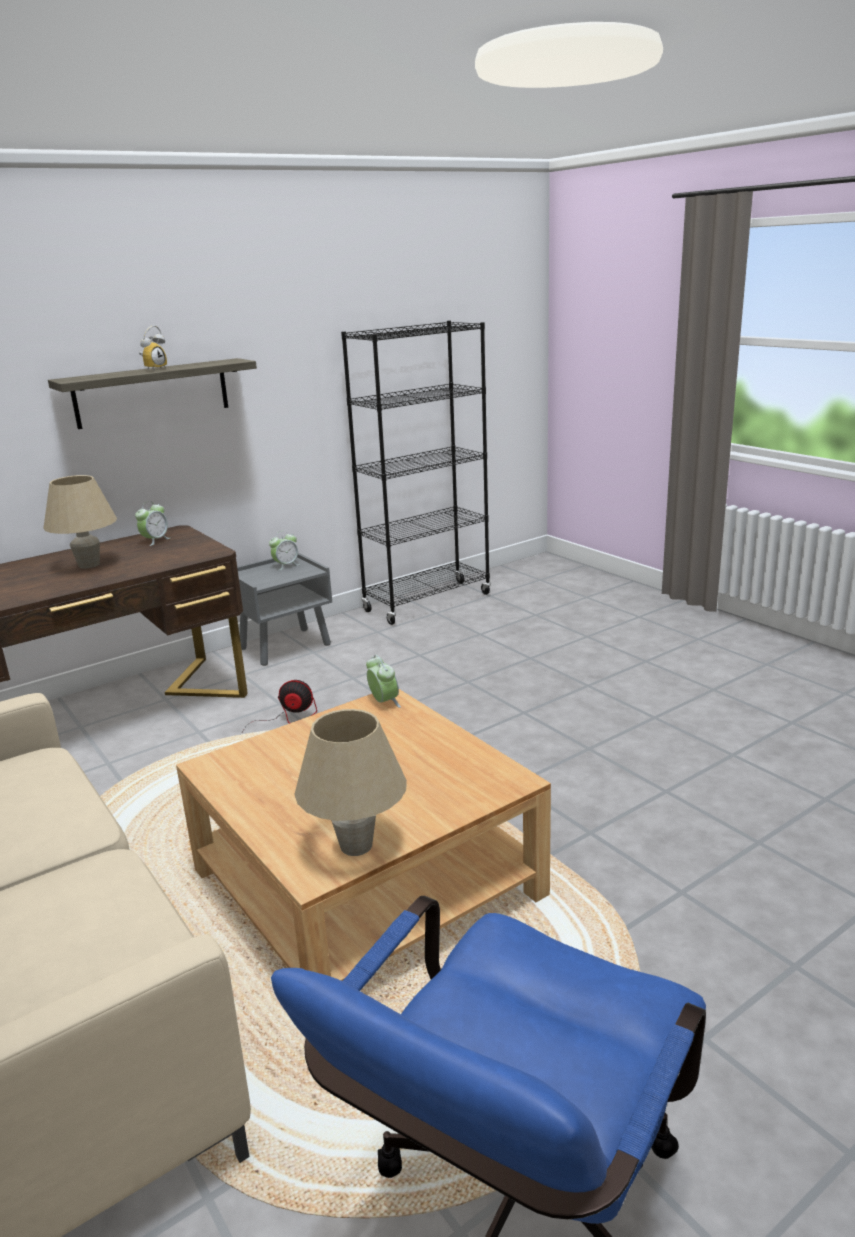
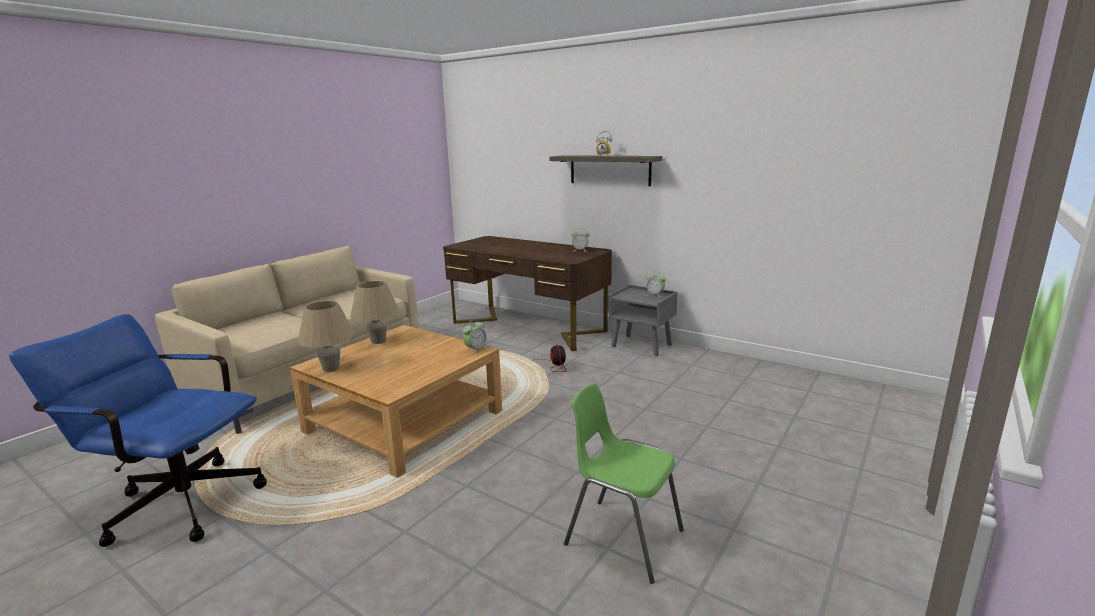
camera: 70 degrees right, 5 degrees down
(89, 565) = (536, 249): beige table lamp -> beige table lamp (378, 341)
(427, 602) = (761, 371): black bookcase -> none
(717, 743) = (622, 537): none -> green chair

